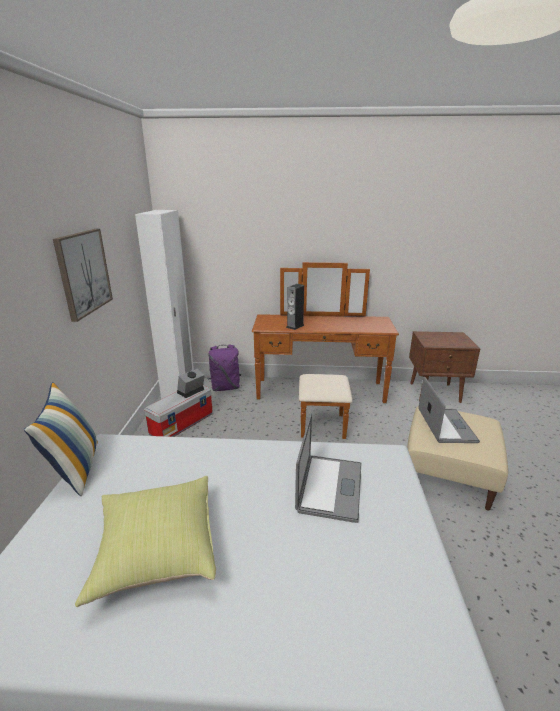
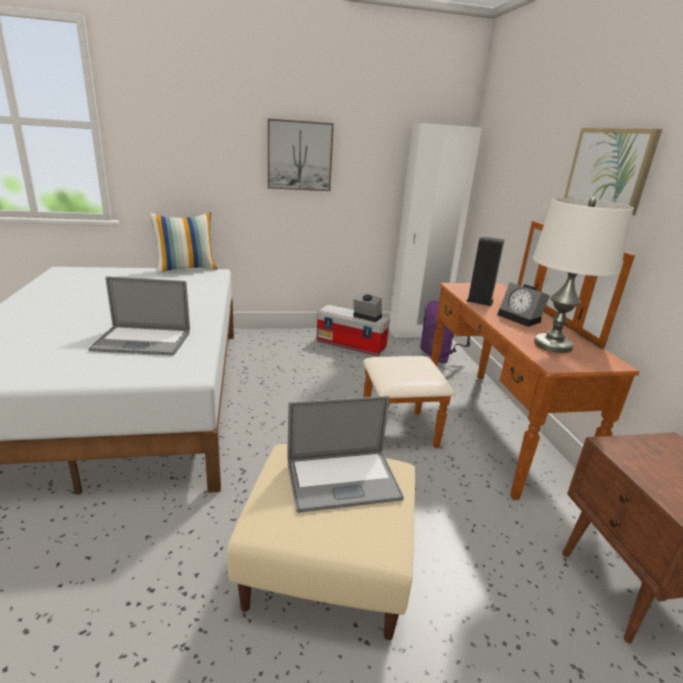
camera: 75 degrees right, 0 degrees up
(156, 549) = (98, 294): yellow pillow -> none
(325, 323) = (521, 318): none -> alarm clock
(330, 230) = (609, 168): none -> picture
(363, 324) = (552, 345): none -> white table lamp

